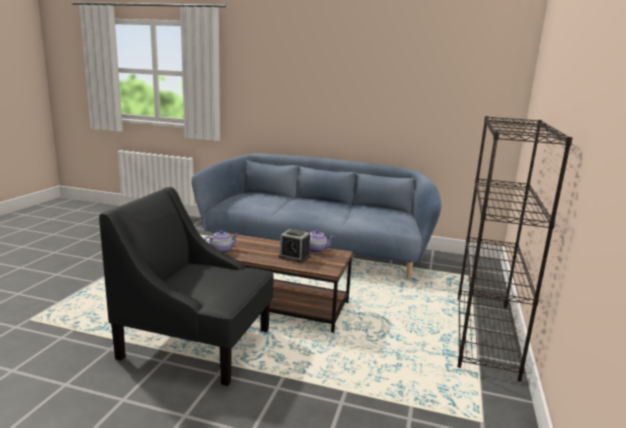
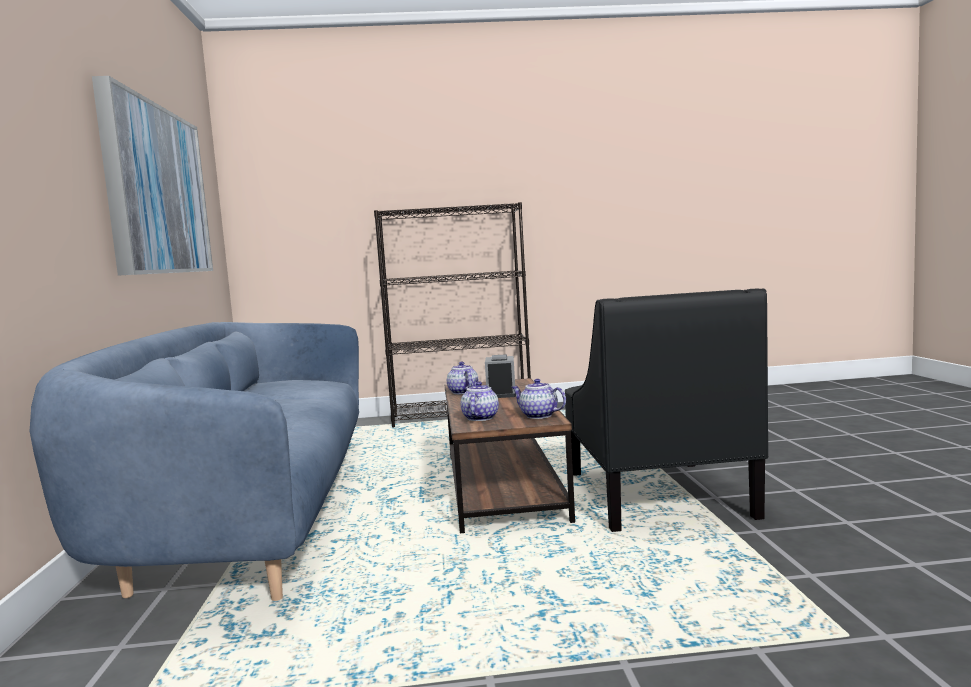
camera: 110 degrees left, 10 degrees down
(241, 240) = (480, 418): none -> teapot
(398, 89) = (156, 190): none -> picture

